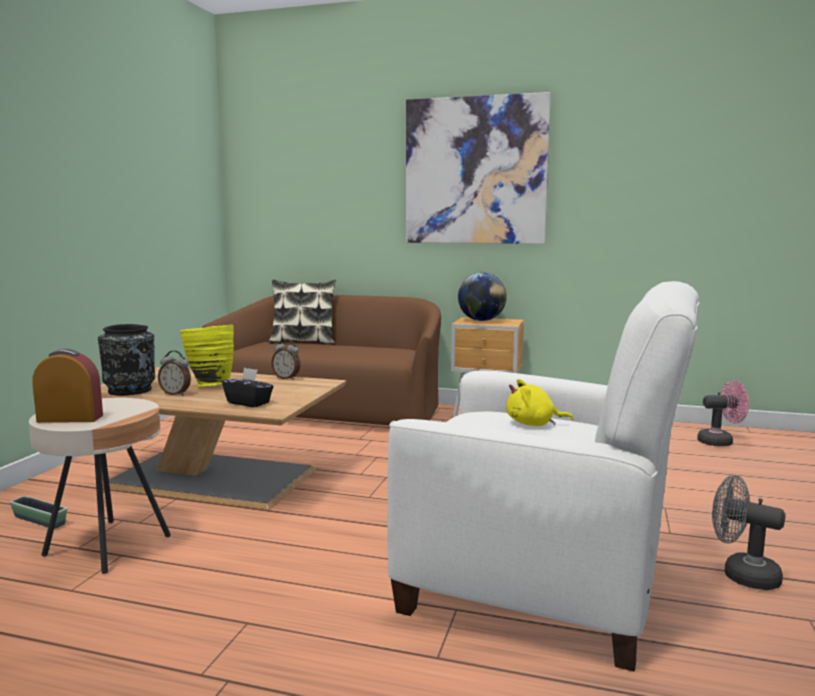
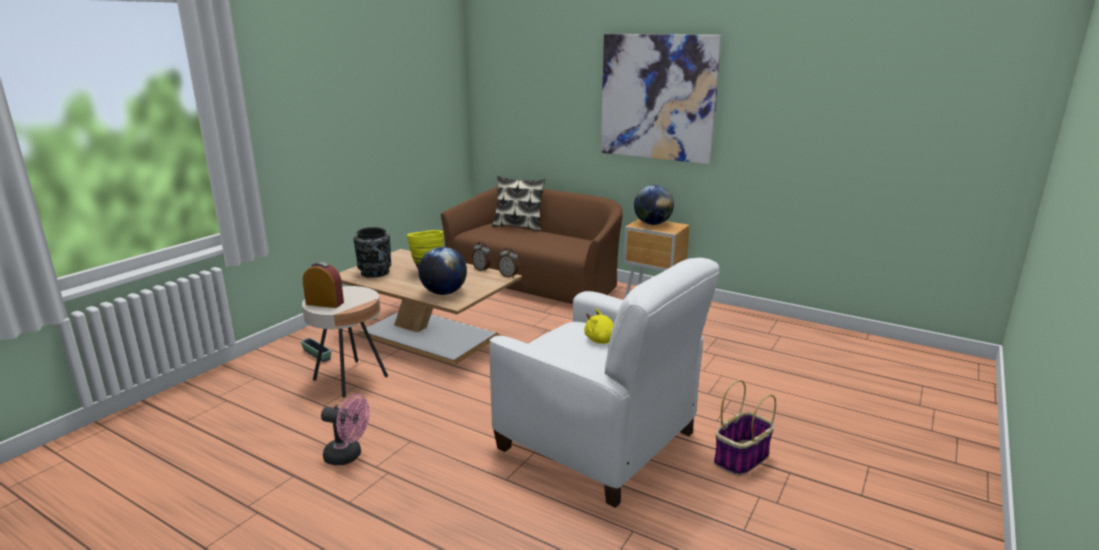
camera: 15 degrees right, 10 degrees up
(176, 393) = (402, 279): alarm clock -> alarm clock (509, 276)
(249, 403) = (444, 293): black tissue box -> globe
(720, 441) = (830, 346): pink fan -> pink fan (348, 456)
(741, 574) = (741, 459): grey fan -> basket

